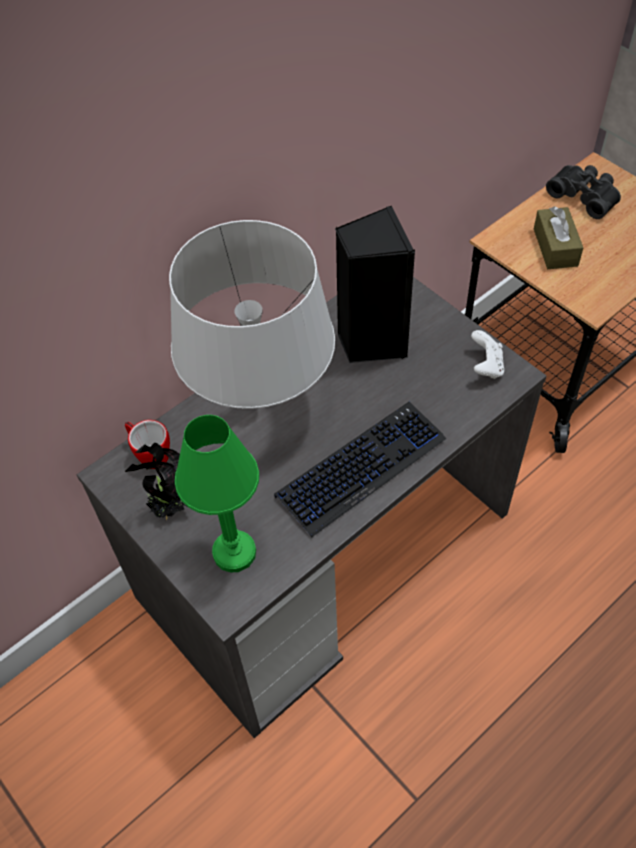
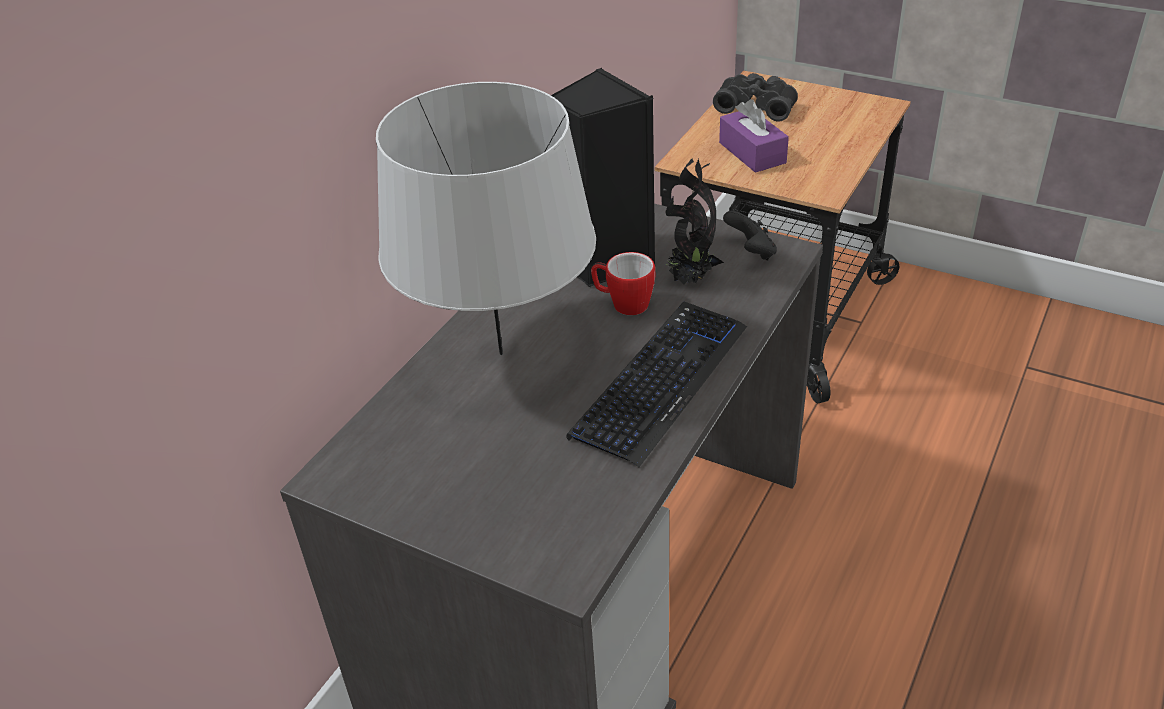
camera: 20 degrees left, 15 degrees down
(150, 454) = (375, 441): mug -> mug (623, 304)
(169, 509) = (431, 492): potted plant -> potted plant (690, 279)
(234, 552) = (545, 513): green table lamp -> none
(486, 366) = (751, 252): white game controller -> black game controller
(555, 247) = (752, 153): brown tissue box -> purple tissue box

